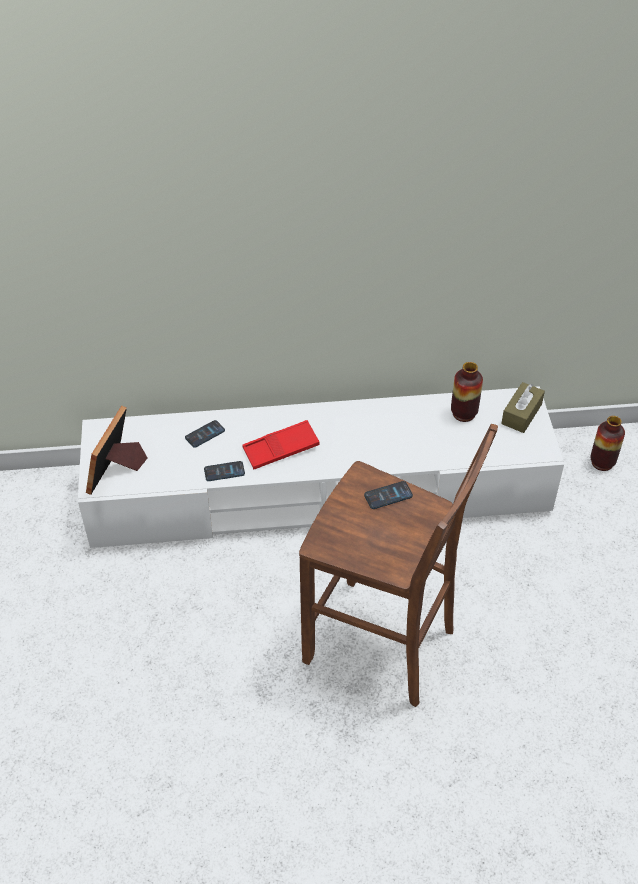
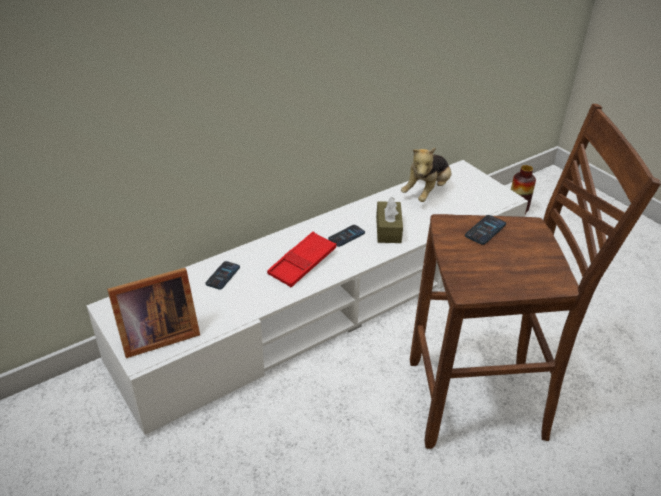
camera: 30 degrees left, 10 degrees down
(117, 471) = (155, 336): picture frame -> picture frame turned 105 degrees counterclockwise
(224, 471) = (265, 298): phone -> phone (346, 236)
(463, 413) = (427, 192): vase -> plush toy
(521, 414) = (468, 179): brown tissue box -> brown tissue box (388, 229)

